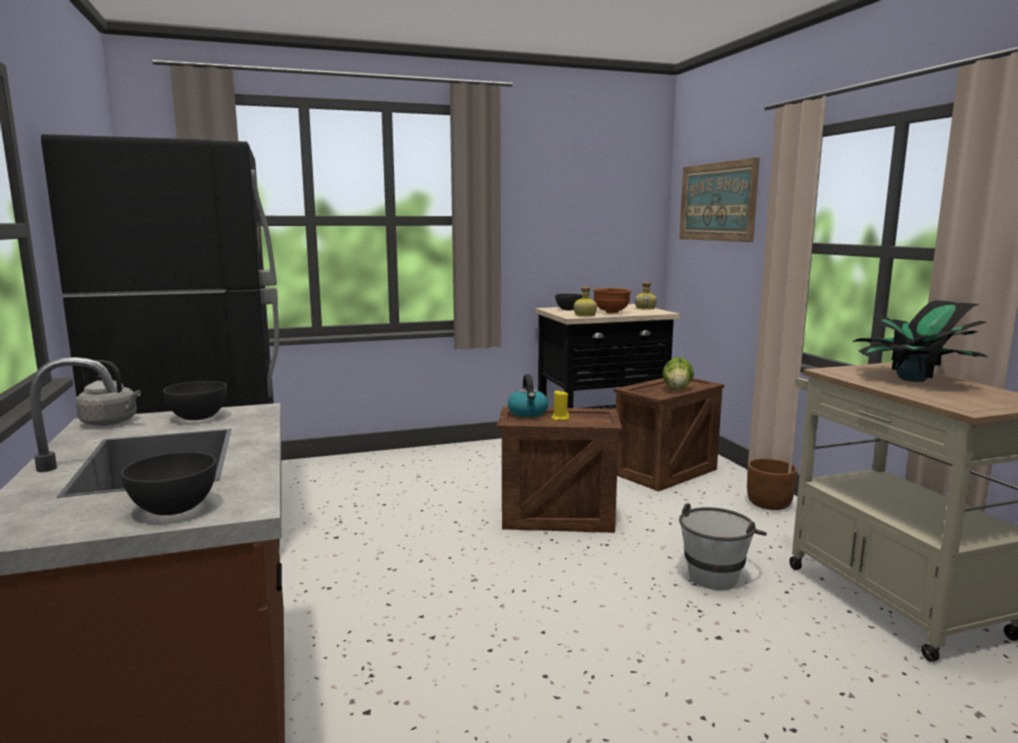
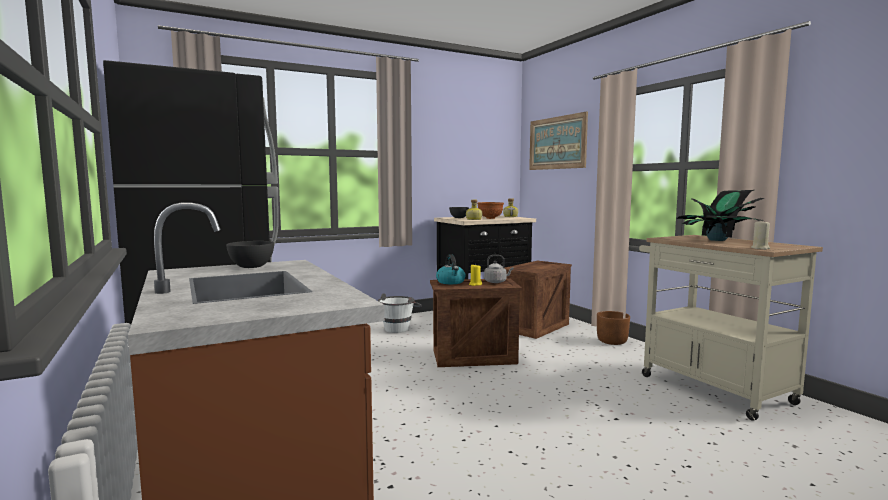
camera: 10 degrees left, 5 degrees down
(112, 422) = (183, 271): grey kettle -> grey kettle (496, 282)
(173, 509) = (297, 304): grey bowl -> none
(677, 389) = (543, 267): lettuce -> none
(717, 573) = (597, 382): white bucket -> white bucket (399, 328)
(961, 406) = (760, 248): none -> beige candle

